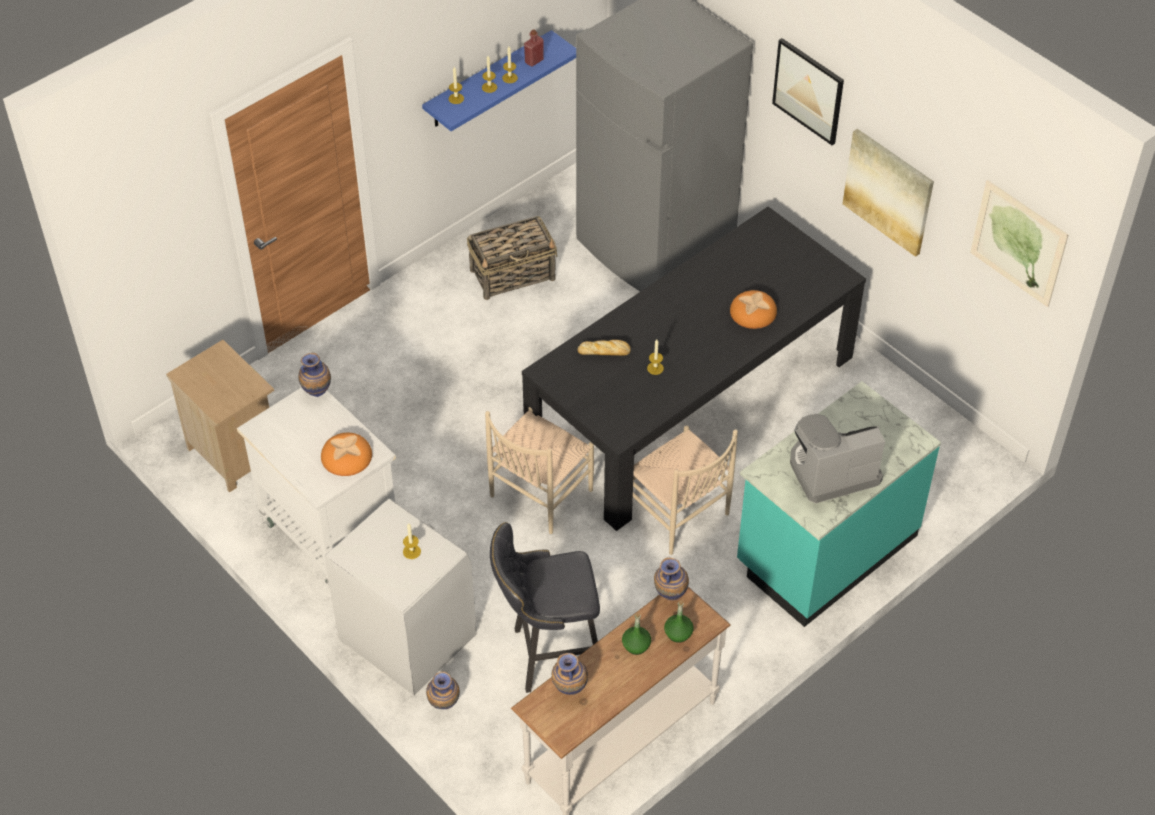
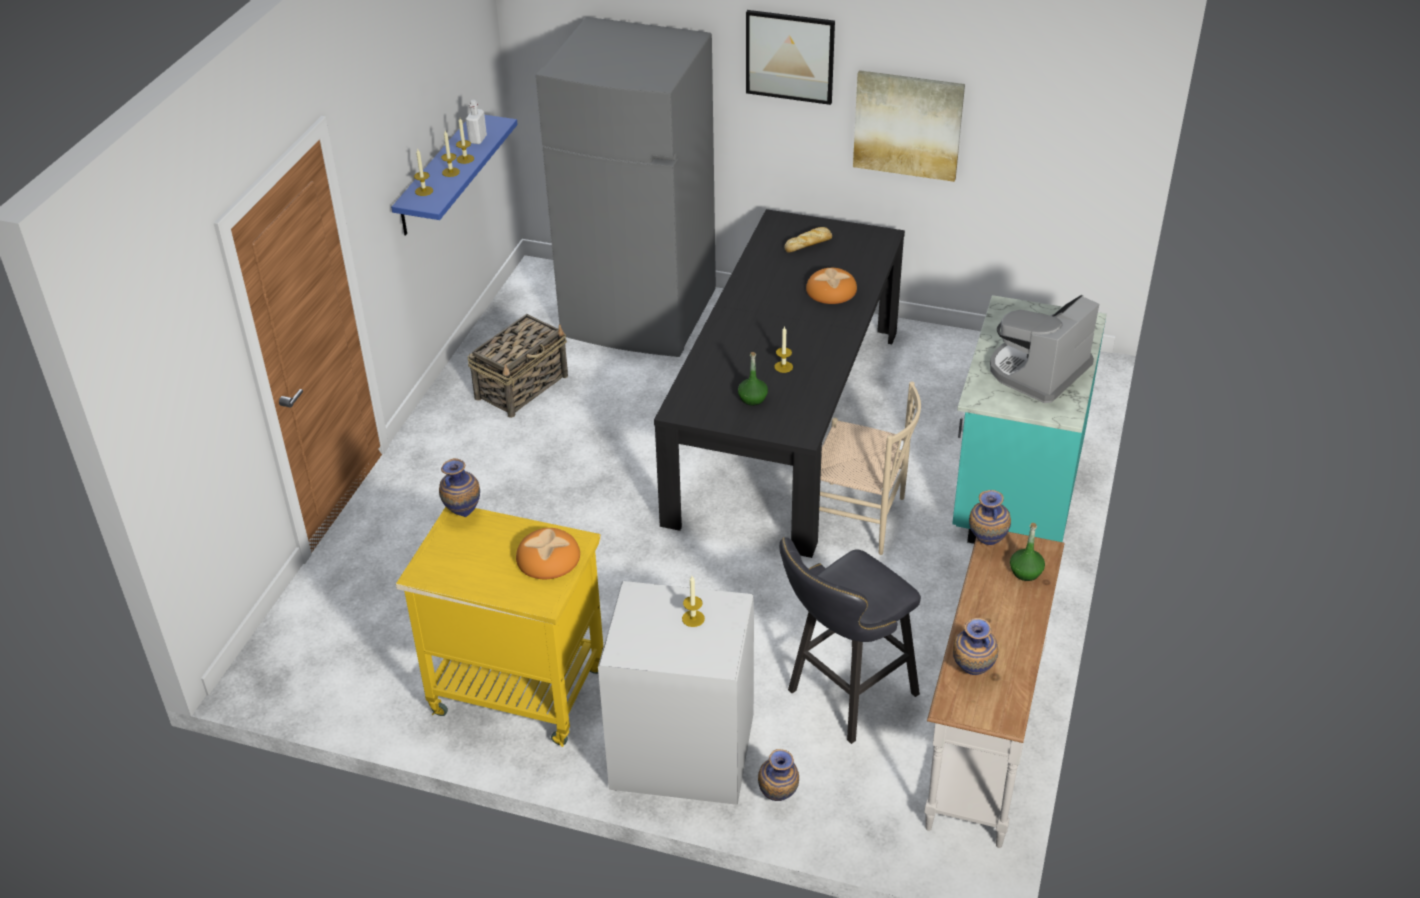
camera: 30 degrees left, 10 degrees down
(234, 452) = (344, 661): beige nightstand -> none
(330, 534) = (517, 692): white cart -> yellow cart
(534, 61) = (477, 139): red bottle -> white bottle
(538, 496) = (709, 561): beige chair -> none
(605, 351) = (722, 372): bread -> bread (809, 244)
(636, 645) = (996, 601): green bottle -> green bottle (752, 398)
(1018, 243) = (1080, 103): picture -> none

